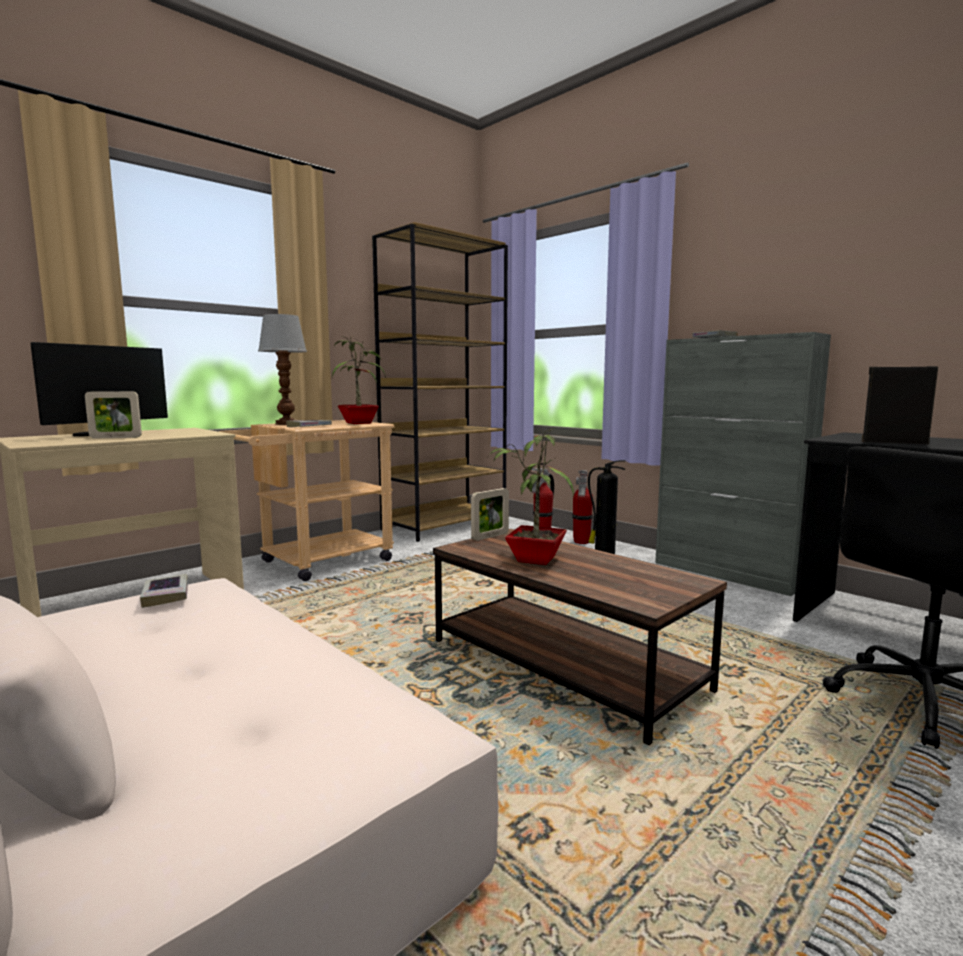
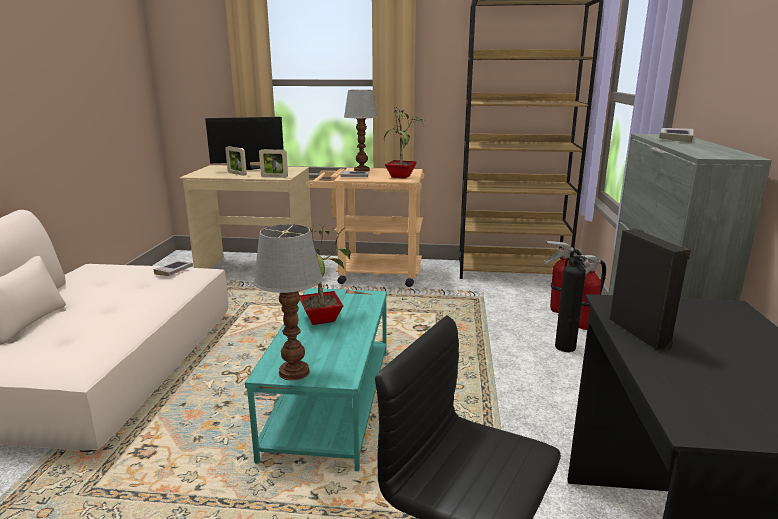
camera: 50 degrees right, 10 degrees up
(490, 536) = (355, 292): picture frame -> picture frame (274, 177)
(562, 665) = (330, 400): brown coffee table -> turquoise coffee table
(656, 594) = (293, 371): none -> table lamp

